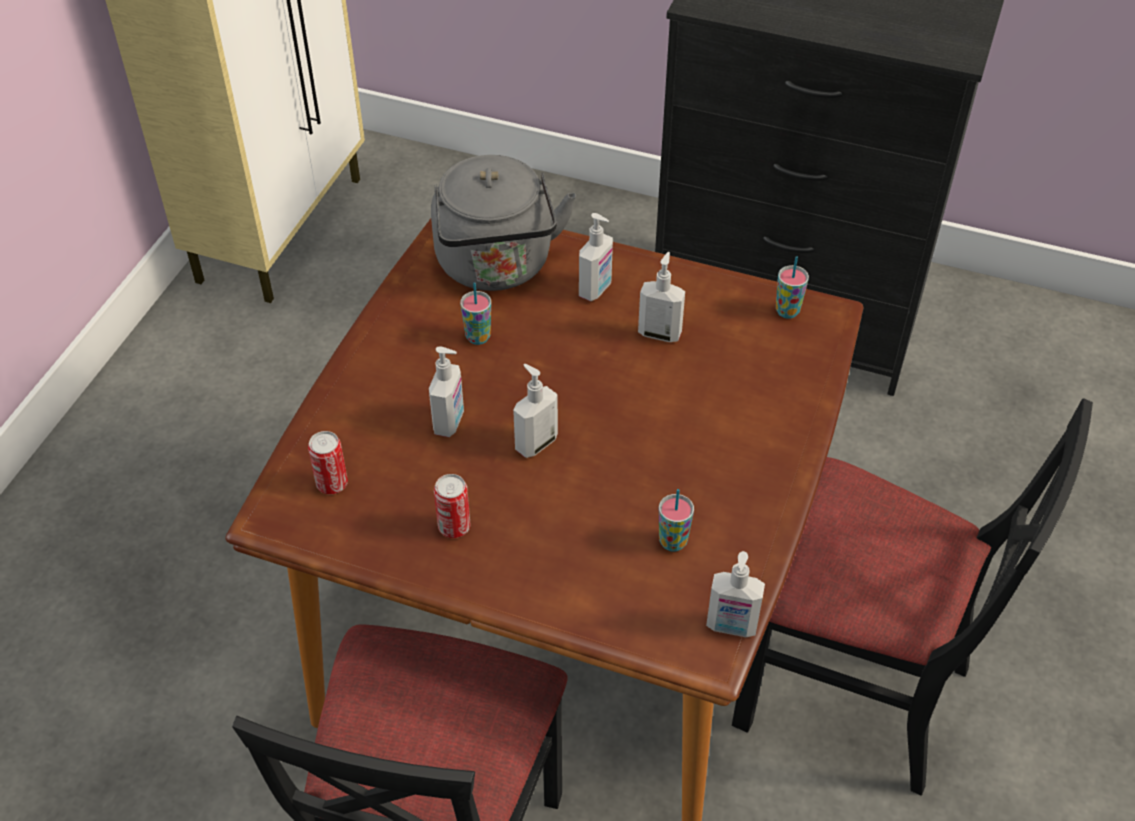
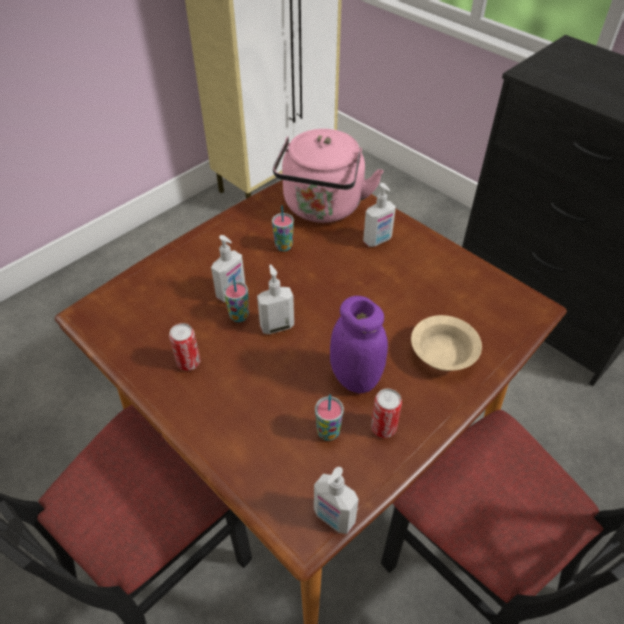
camera: 25 degrees right, 0 degrees up
(332, 484) = (135, 306): can -> can (383, 428)
(496, 267) = (322, 208): grey kettle -> pink kettle
(660, 333) = (404, 282): soap dispenser -> none
(668, 470) = (355, 378): none -> purple jar
(753, 407) = (443, 355): none -> beige bowl
(787, 311) = (505, 296): cup -> cup (239, 316)

